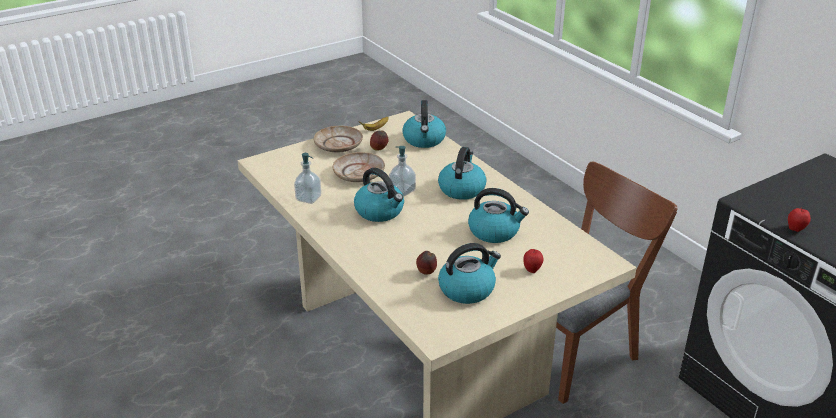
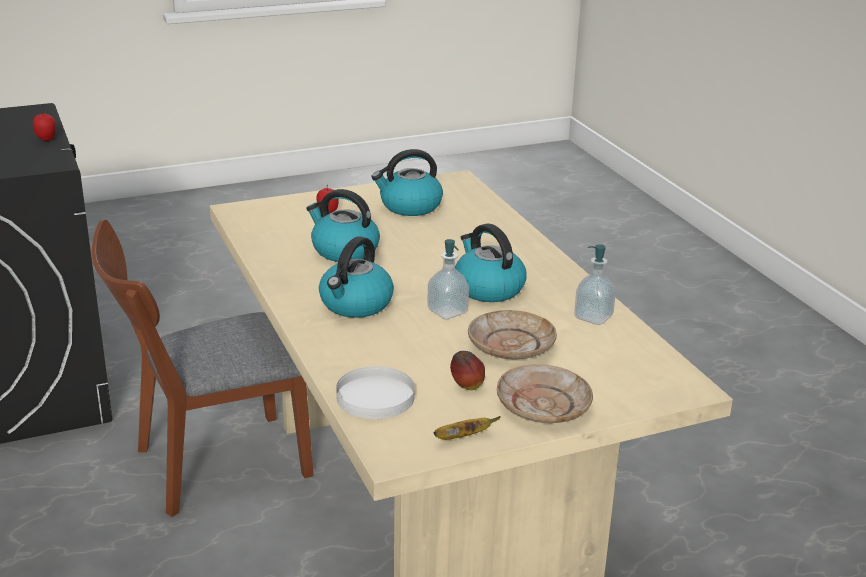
camera: 170 degrees left, 5 degrees down
(424, 140) = (374, 397): kettle -> white plate
(427, 273) = (448, 222): apple -> none

